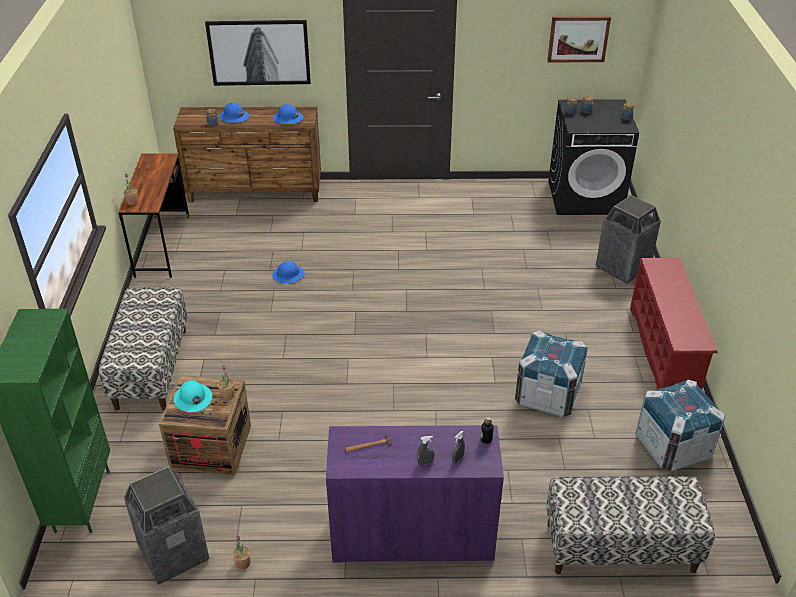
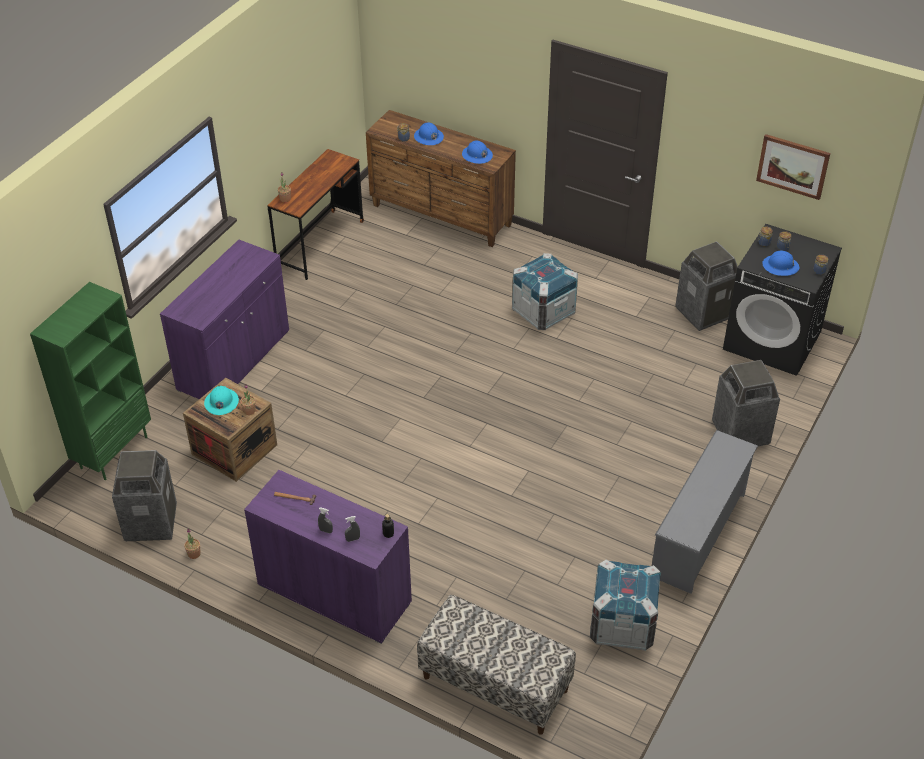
camera: 30 degrees right, 5 degrees up
(151, 368) = (234, 360): bench -> purple cabinet
(259, 52) = (467, 80): picture -> none
(288, 275) = (408, 316): blue hard hat -> blue hard hat (780, 266)
(520, 195) = (703, 313): none -> trash can
(547, 395) = (549, 528): crate -> crate (543, 312)
(664, 352) = (699, 536): red shoe rack -> grey shoe rack

